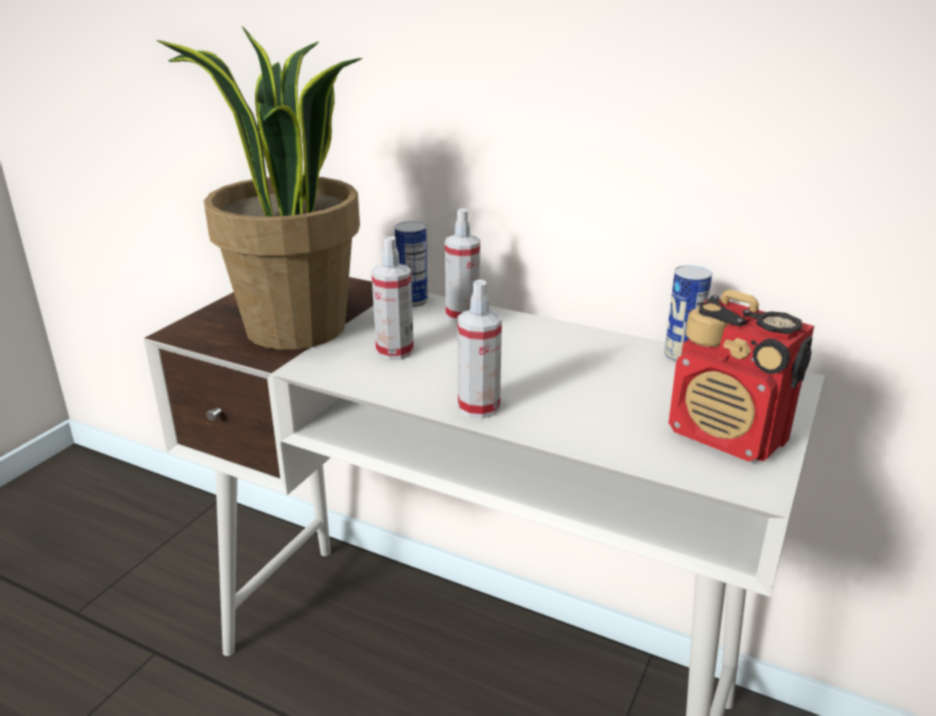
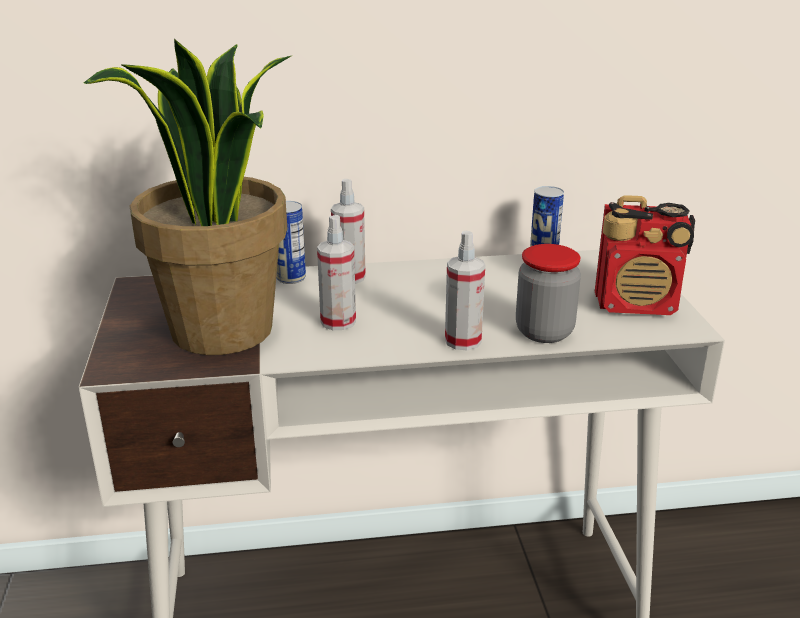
camera: 35 degrees left, 0 degrees up
(574, 428) = (544, 332): none -> jar

